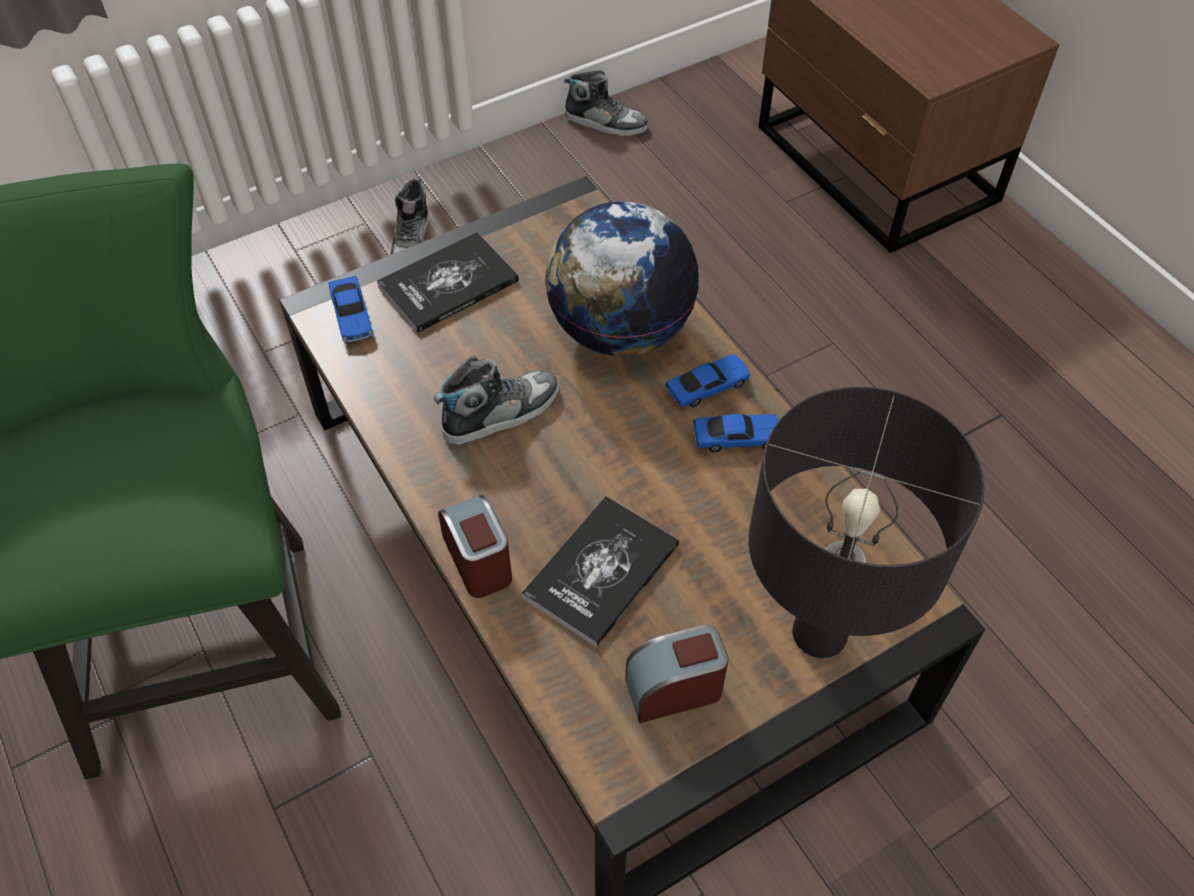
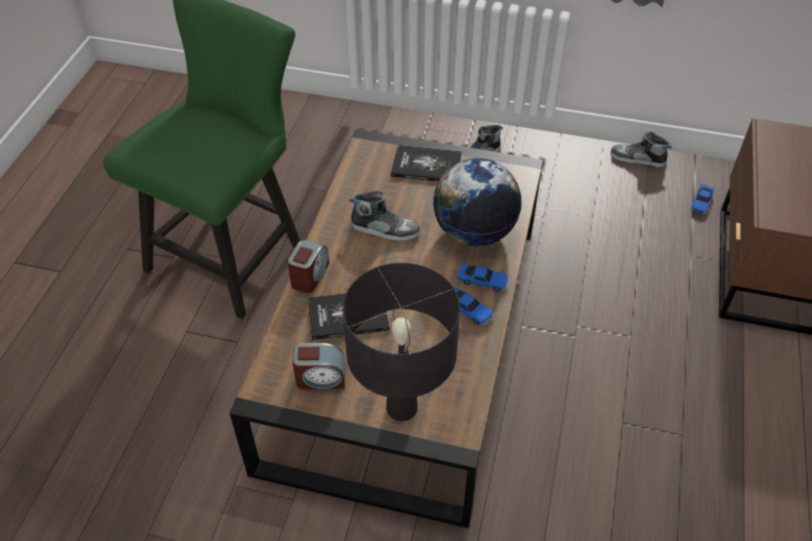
camera: 45 degrees right, 5 degrees down
(352, 316) = (374, 153): toy car -> toy car (701, 203)
(605, 122) = (637, 159): shoe -> shoe turned 135 degrees clockwise
(674, 689) = (320, 378): alarm clock -> alarm clock turned 150 degrees clockwise

